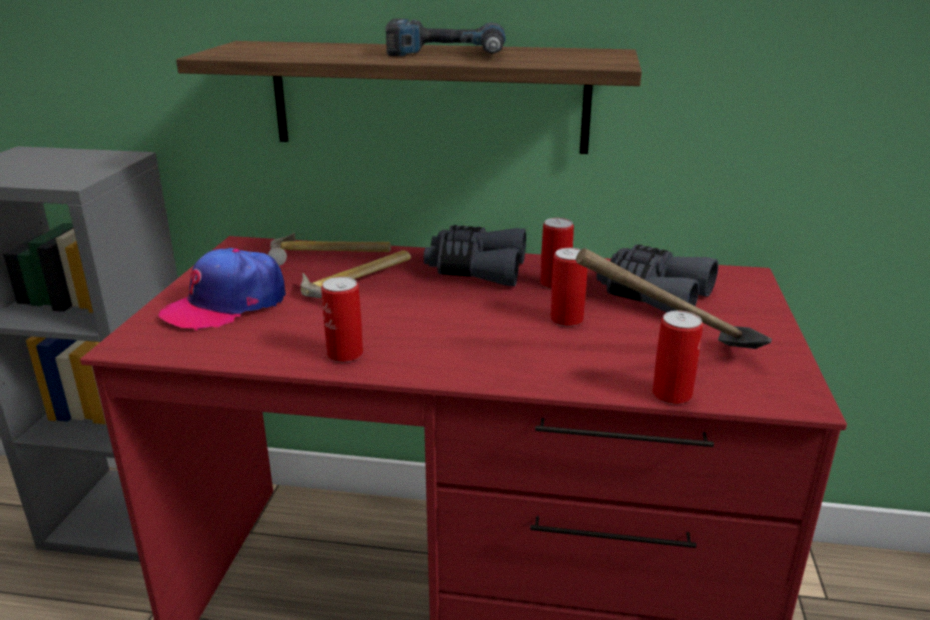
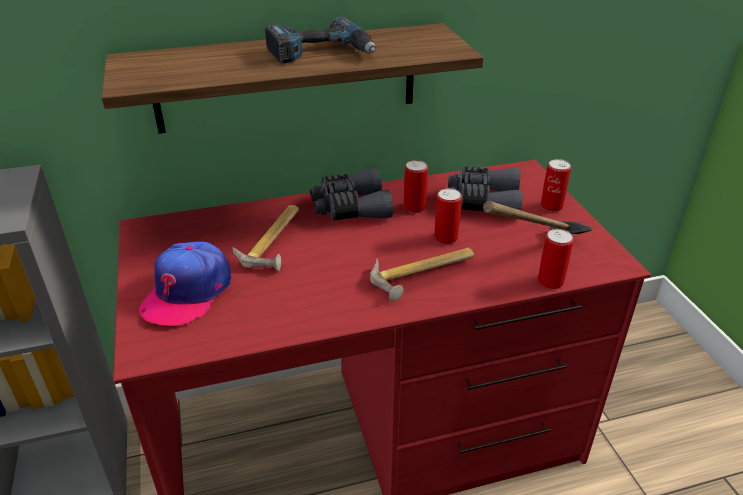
camera: 25 degrees left, 10 degrees up
(330, 256) = (228, 221): hammer -> hammer (424, 275)
(345, 354) = (322, 312): can -> can (551, 206)

